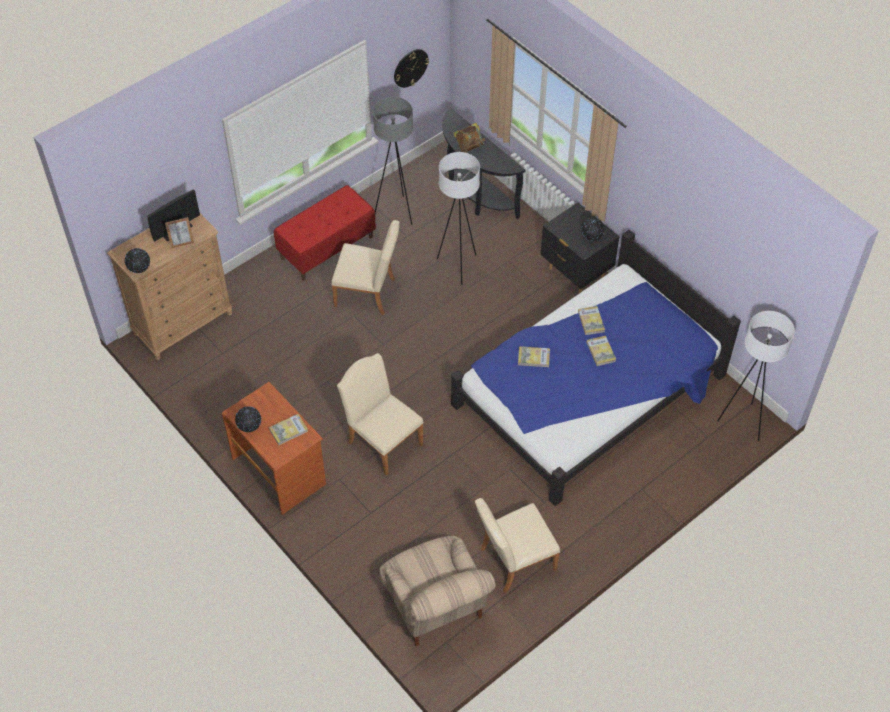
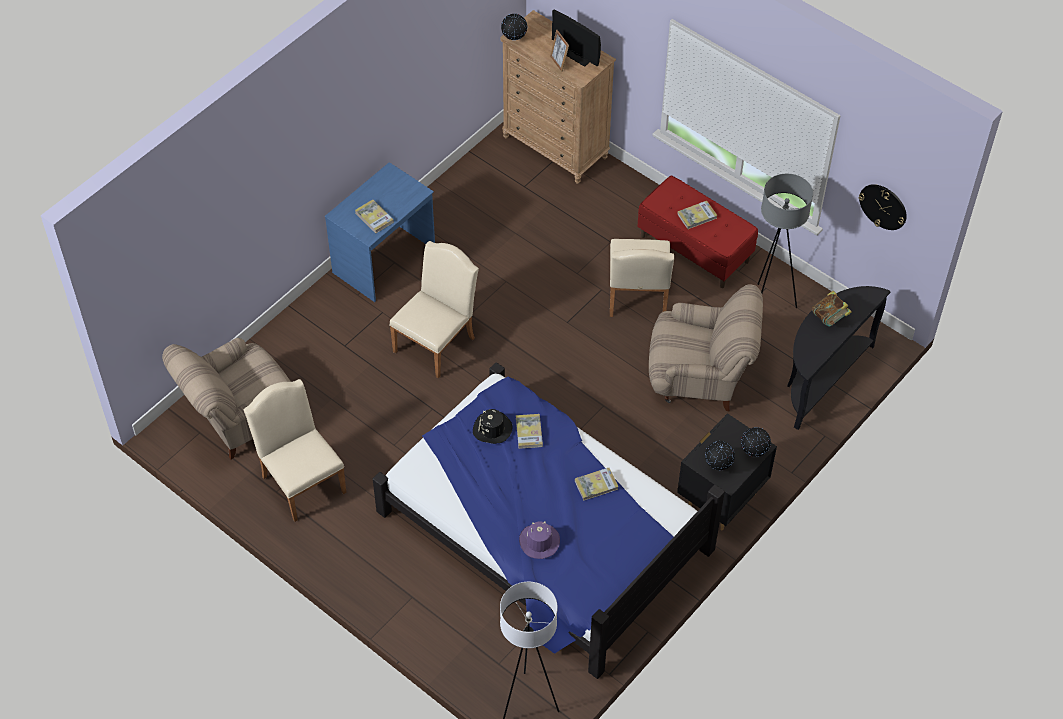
camera: 80 degrees right, 0 degrees up
(250, 428) = (372, 187): globe -> globe (754, 452)
(280, 471) = (384, 261): brown desk -> blue desk
(458, 266) = (700, 376): white floor lamp -> beige armchair
(526, 382) = (492, 429): none -> black hat
(601, 352) = (551, 499): book -> book (697, 216)
(641, 365) = (539, 542): none -> purple hat

